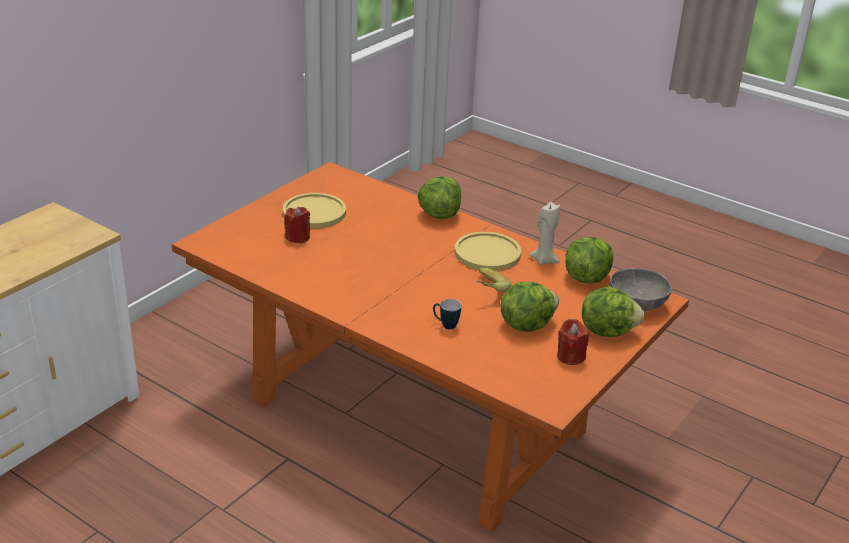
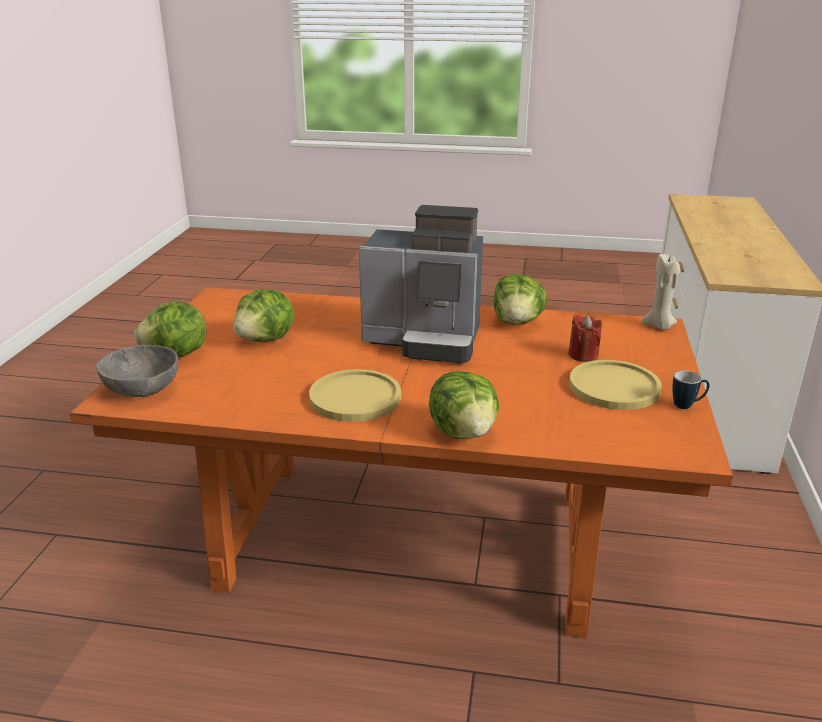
camera: 155 degrees right, 5 degrees down
(396, 283) = (426, 340): none -> coffee machine
(445, 325) = (345, 321): mug -> mug (687, 405)
(486, 290) = (327, 358): banana -> none
(544, 260) = (277, 409): beige candle -> beige candle (659, 326)
(570, 356) = (211, 327): red candle -> none
(586, 277) = (213, 402): lettuce -> lettuce (517, 322)

